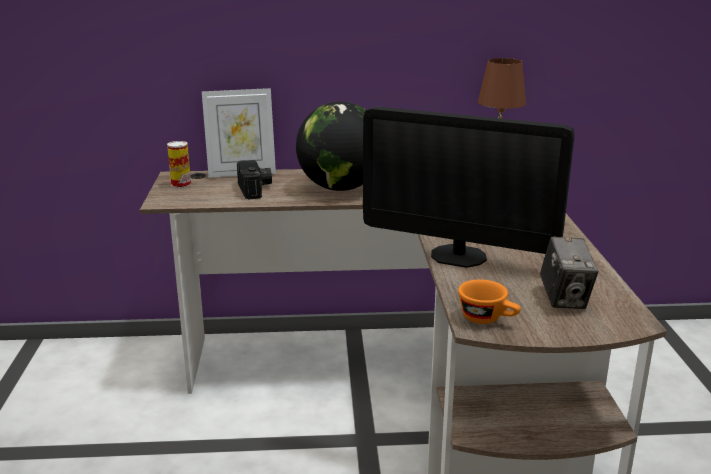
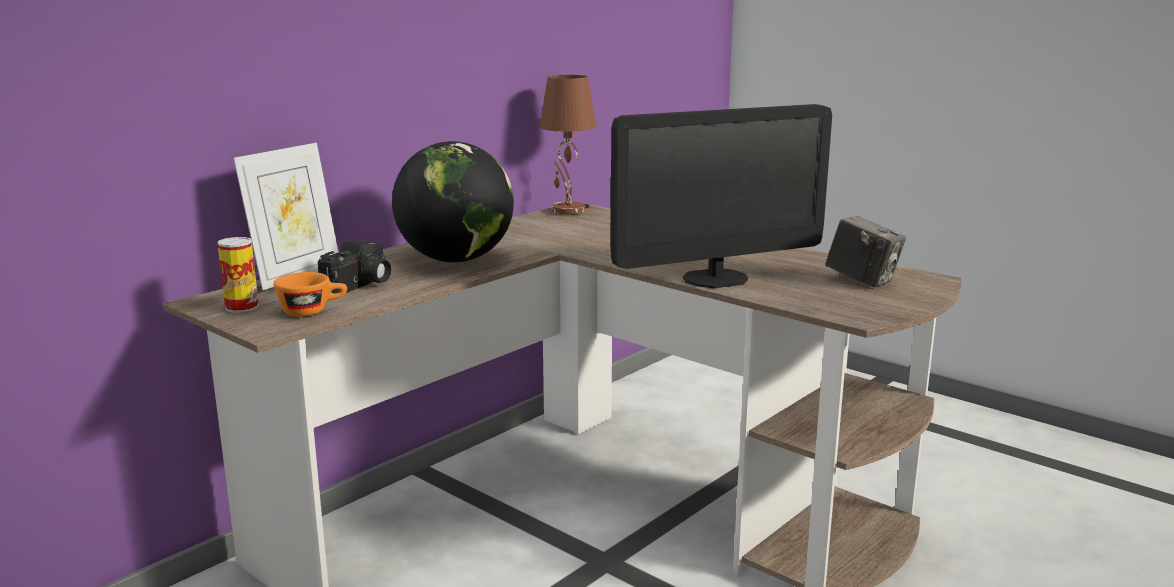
camera: 45 degrees left, 5 degrees down
(256, 189) = (360, 286): camera -> camera turned 90 degrees clockwise
(488, 319) = (855, 311): orange cup -> orange cup (313, 311)

